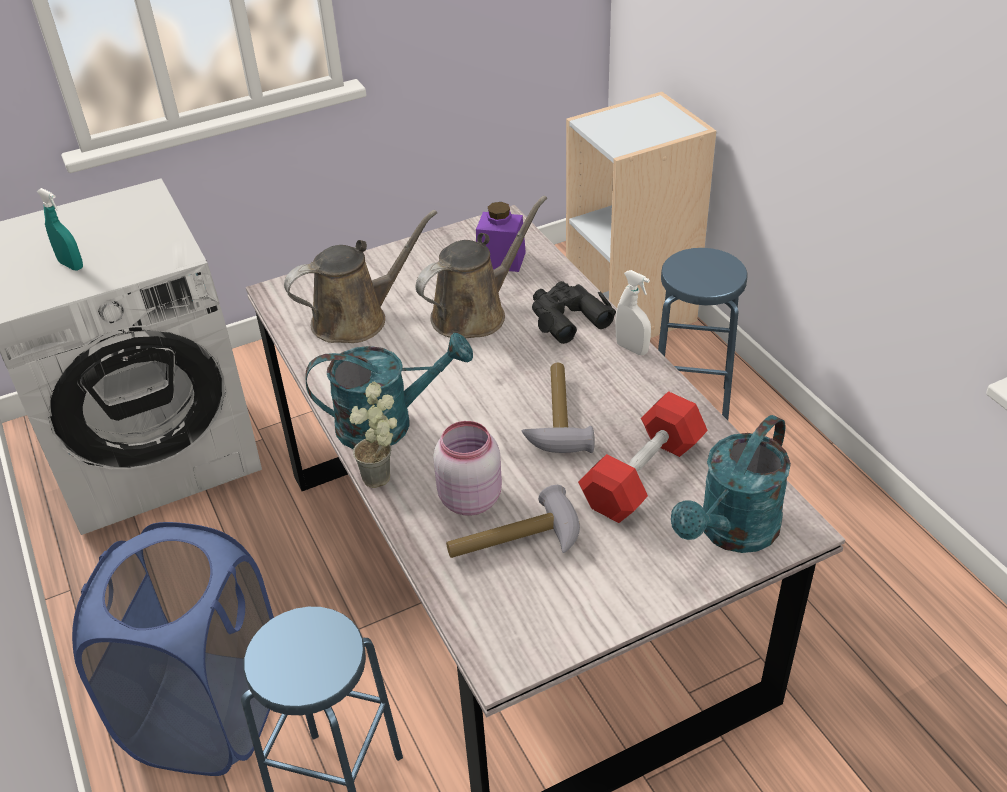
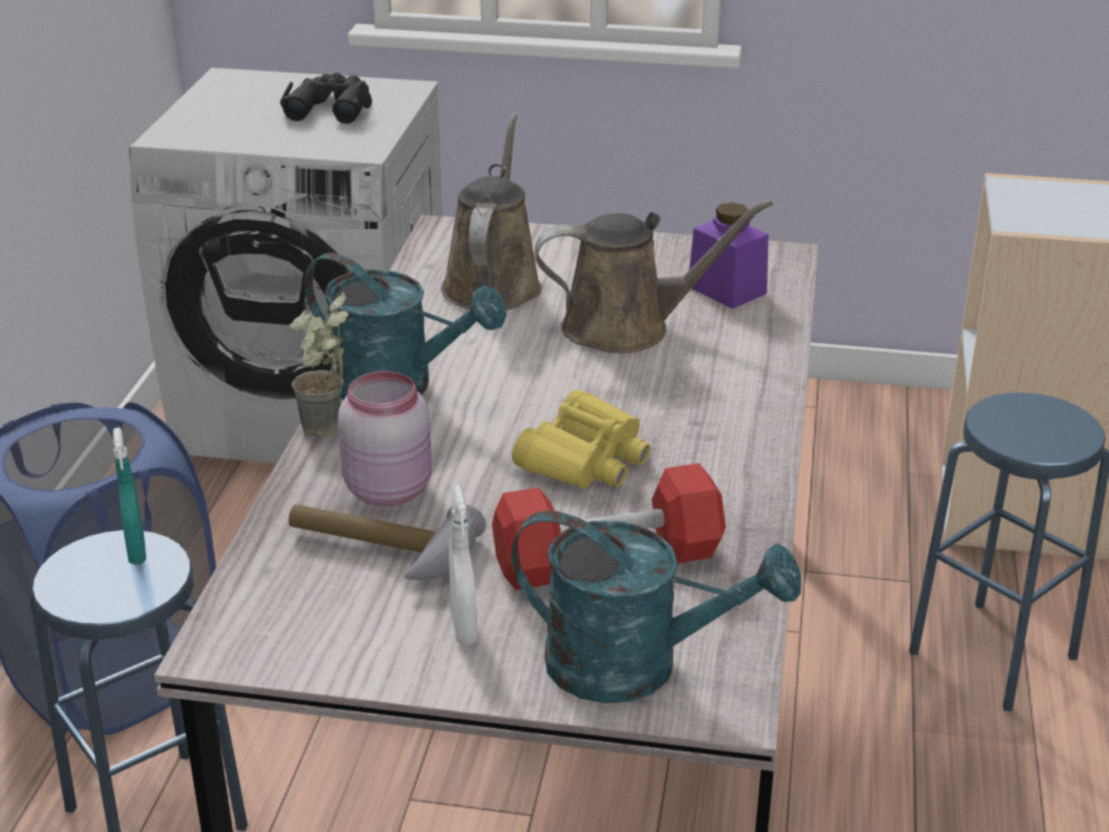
camera: 35 degrees right, 10 degrees down
(71, 265) = (259, 123): turquoise spray bottle -> turquoise spray bottle (137, 551)
(356, 318) = (493, 283): brown watering can -> brown watering can turned 90 degrees counterclockwise
(556, 416) = (585, 459): hammer -> yellow binoculars
(567, 317) = (730, 373): black binoculars -> black binoculars (330, 108)
(632, 348) = (768, 434): white spray bottle -> white spray bottle (464, 628)
(731, 533) = (636, 666): turquoise watering can -> turquoise watering can turned 150 degrees counterclockwise

